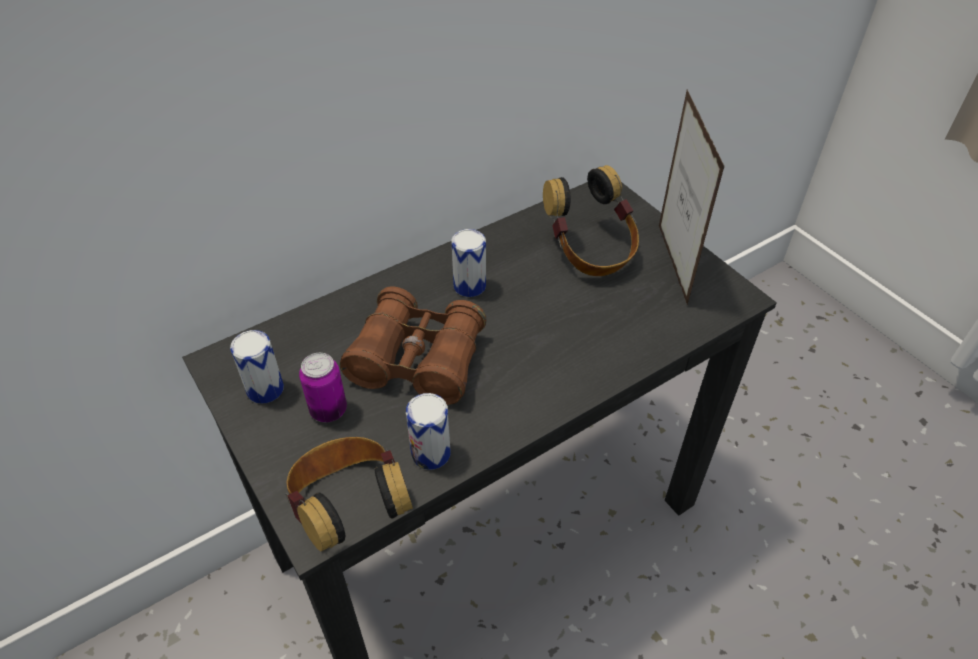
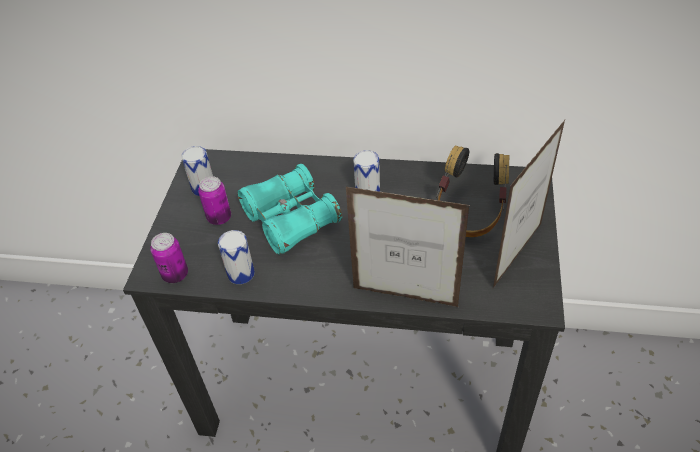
camera: 45 degrees right, 0 degrees up
(350, 509) = (175, 275): headphones -> can
(418, 360) = (290, 219): brown binoculars -> turquoise binoculars
(625, 363) = (405, 297): none -> picture frame

